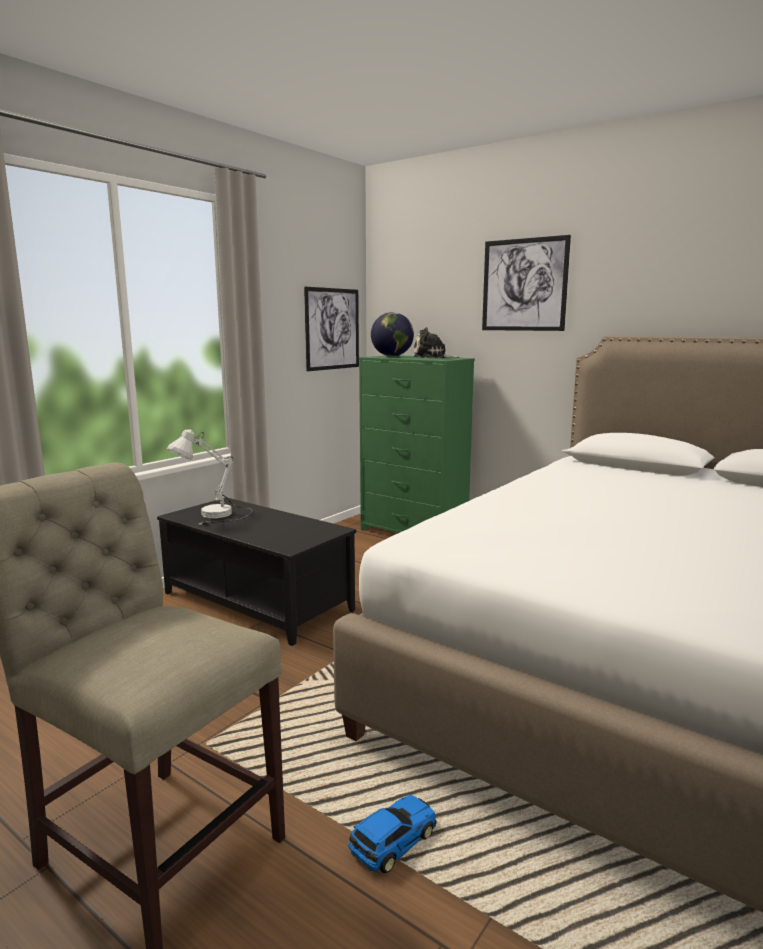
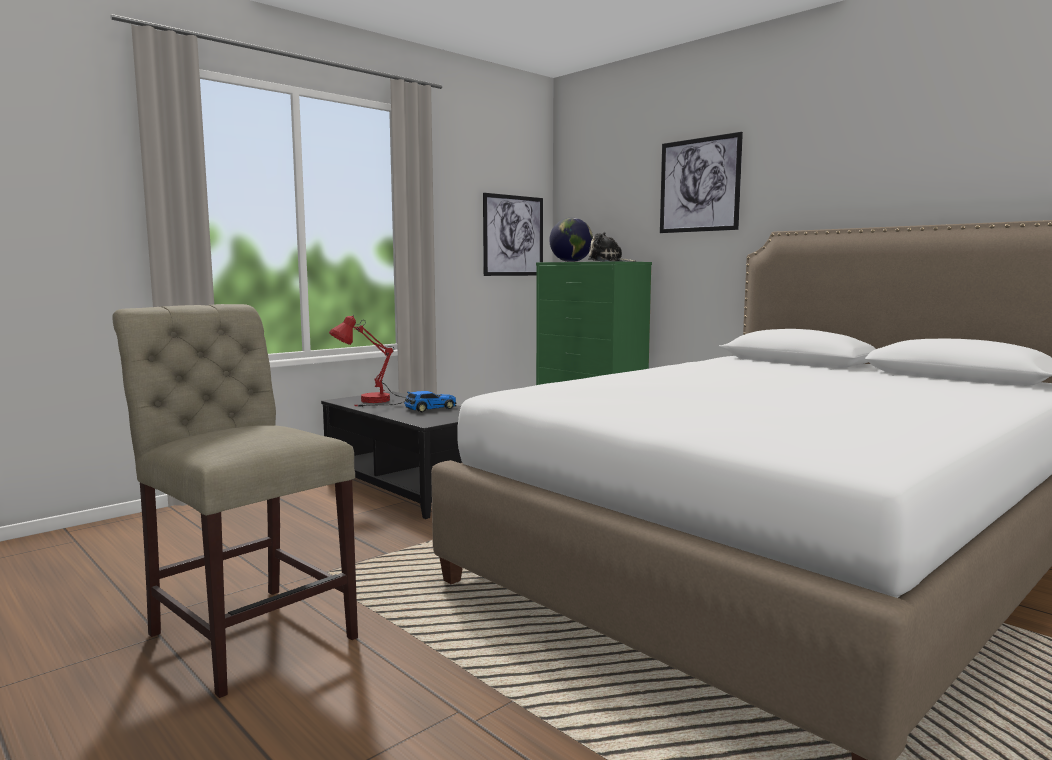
camera: 10 degrees right, 5 degrees down
(216, 517) = (373, 403): white table lamp -> red table lamp
(391, 842) = (449, 648): toy car -> toy car (429, 408)

